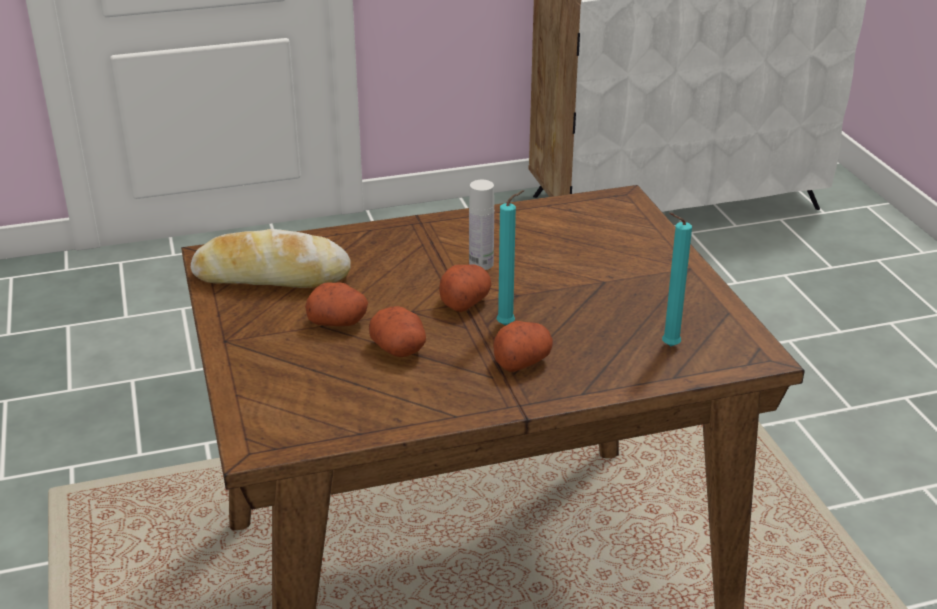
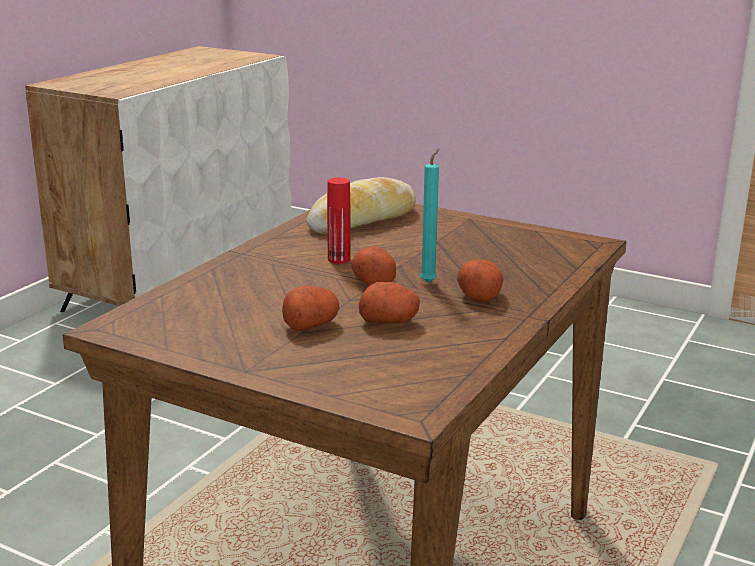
camera: 45 degrees left, 10 degrees down
(271, 276) = (193, 321): bread -> bread (362, 219)
(481, 264) = (339, 259): white bottle -> red bottle
(667, 346) = (541, 256): turquoise candle -> none

